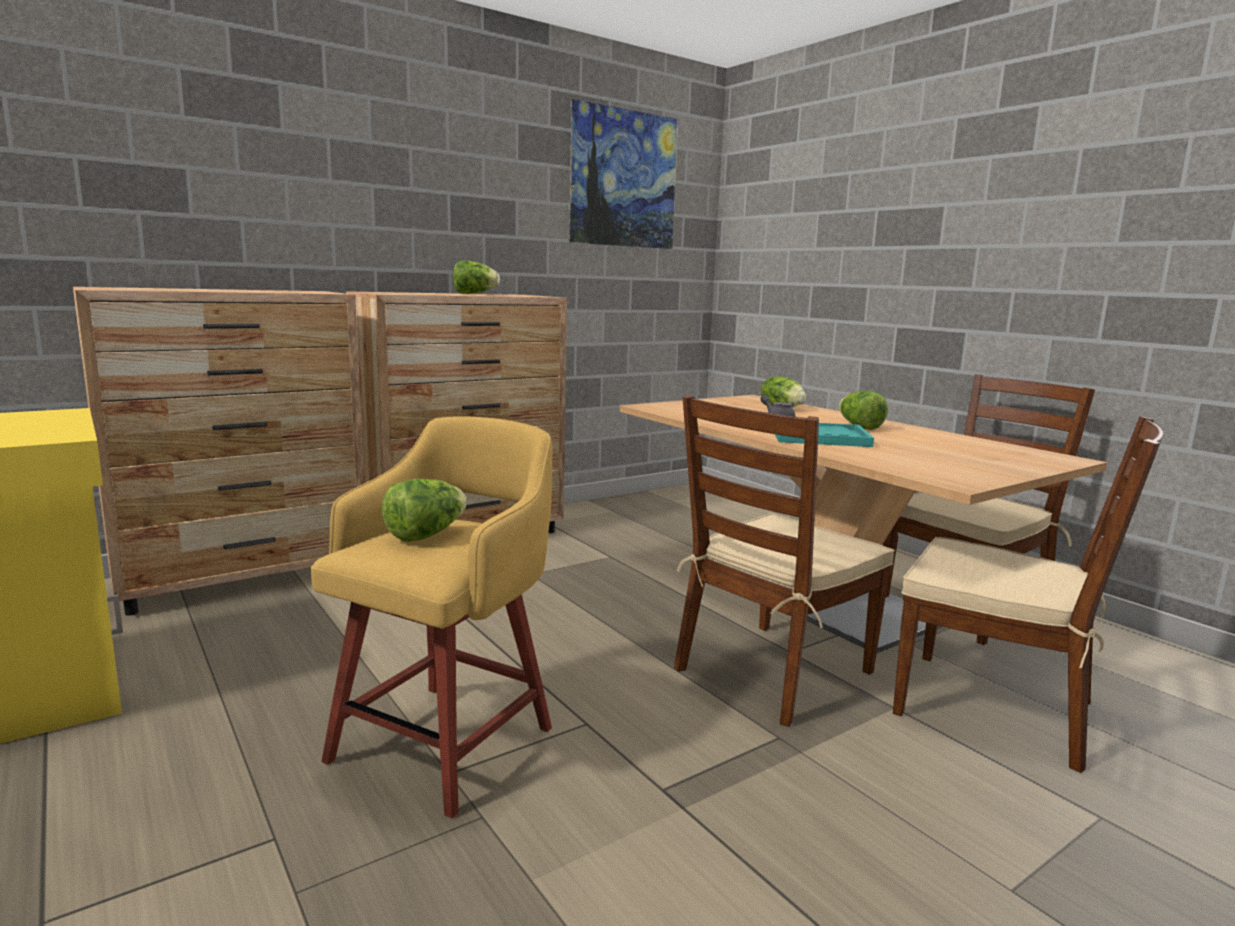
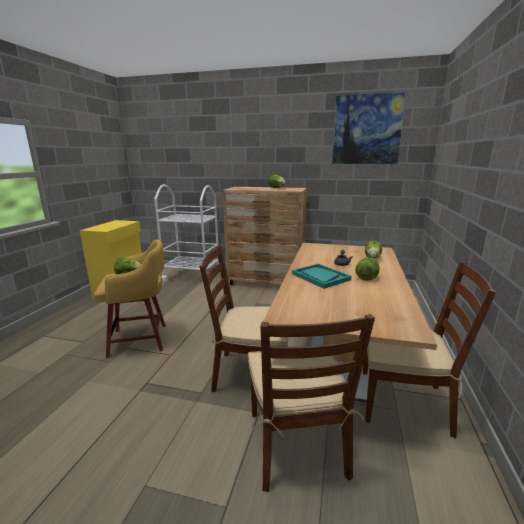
camera: 50 degrees right, 5 degrees up
(245, 577) = (192, 277): brown dresser -> white cart

